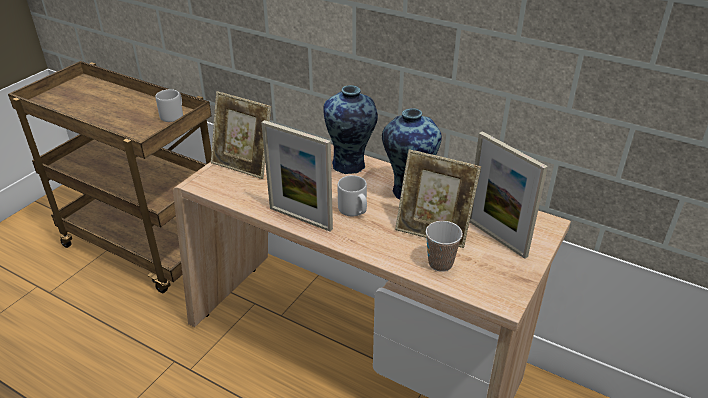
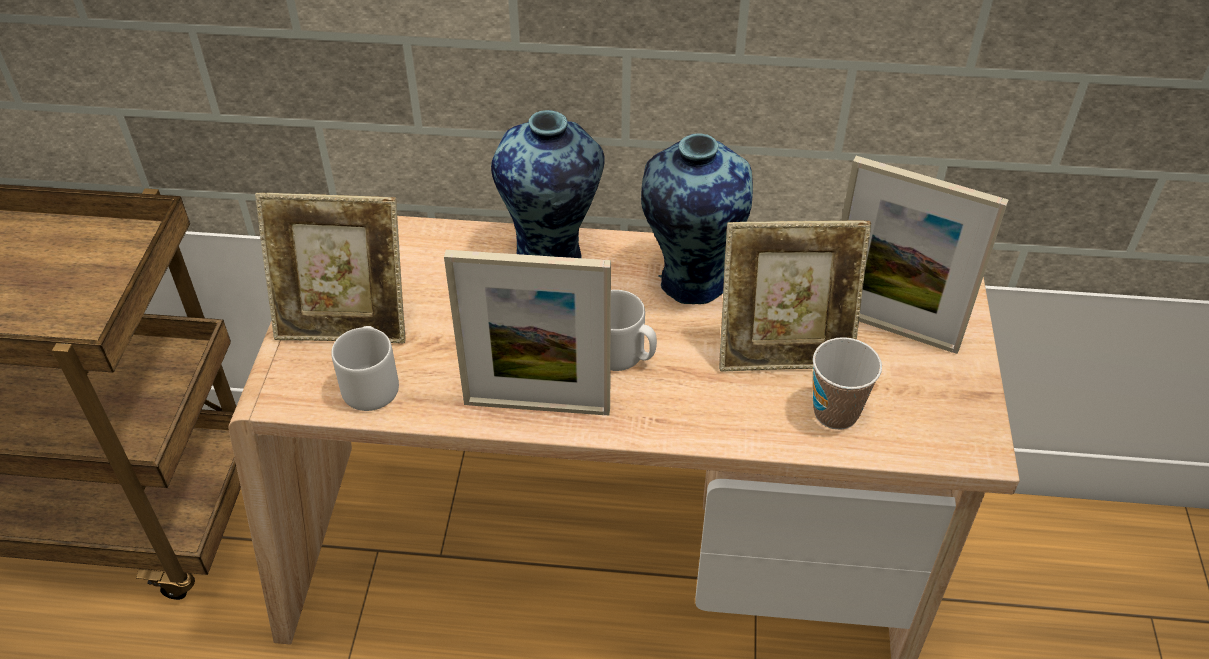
camera: 25 degrees left, 10 degrees up
(173, 115) = (107, 247): grey mug -> grey mug (371, 384)

